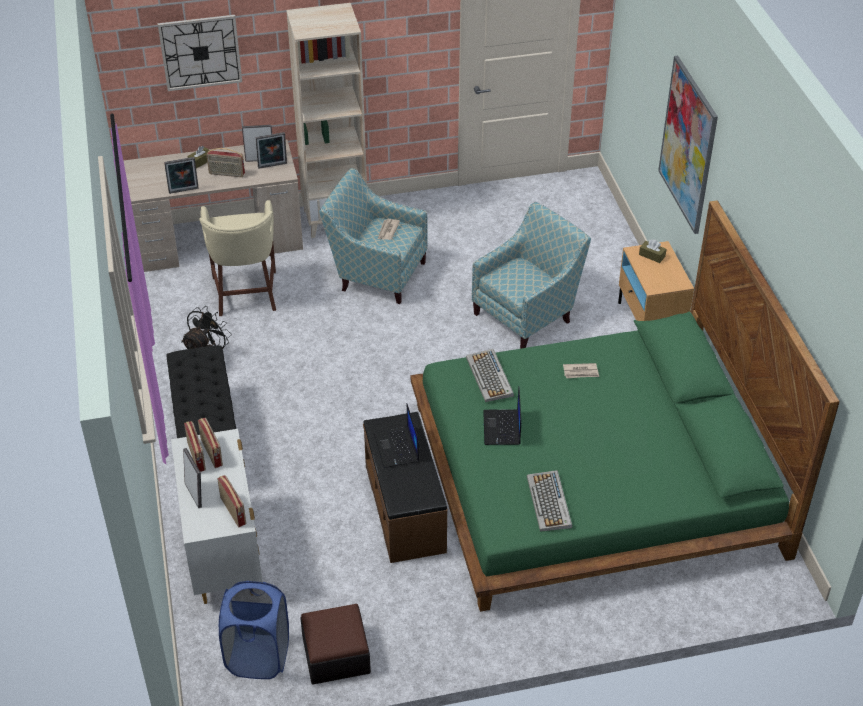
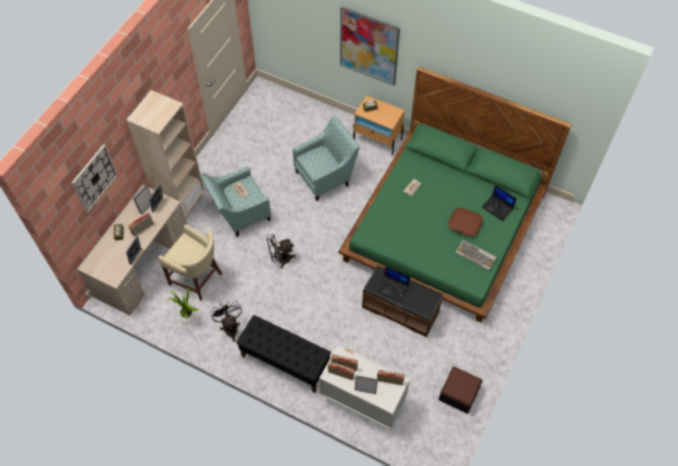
camera: 50 degrees left, 15 degrees up
(183, 321) = (188, 319): none -> potted plant
(258, 657) = (435, 425): blue laundry basket -> none
(352, 348) = (280, 259): none -> black fan
(490, 377) = (385, 222): keyboard -> none
(502, 428) = (419, 241): laptop -> laptop (498, 208)
(527, 313) = (326, 176): armchair -> armchair turned 60 degrees clockwise
(588, 460) = (464, 224): none -> brown pillow

